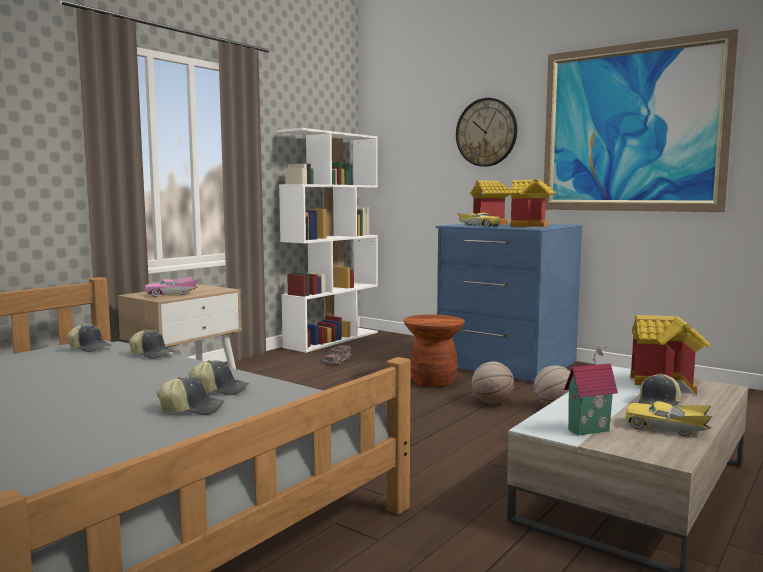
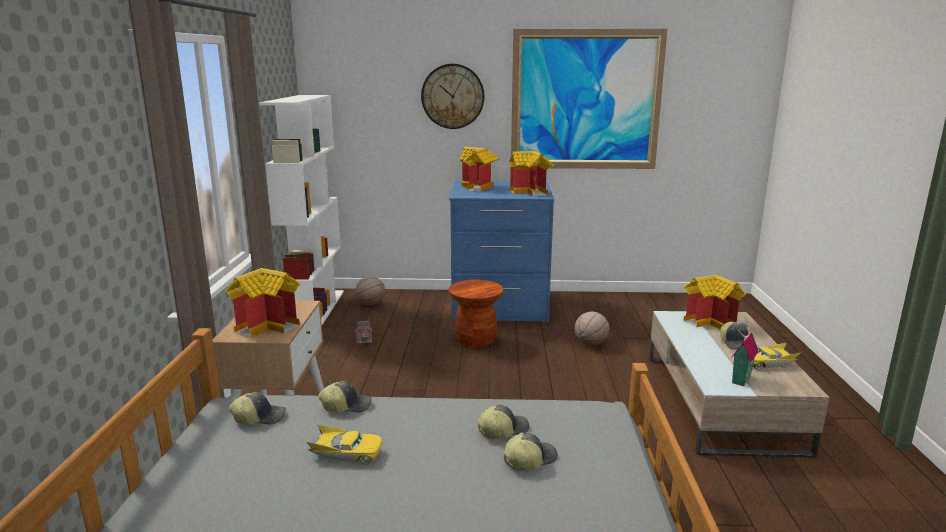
camera: 35 degrees left, 10 degrees up
(171, 294) = (269, 325): pink toy car -> toy house
(479, 225) = (486, 194): yellow toy car -> yellow toy car (346, 454)
(492, 402) = (547, 351): basketball -> basketball (370, 304)

